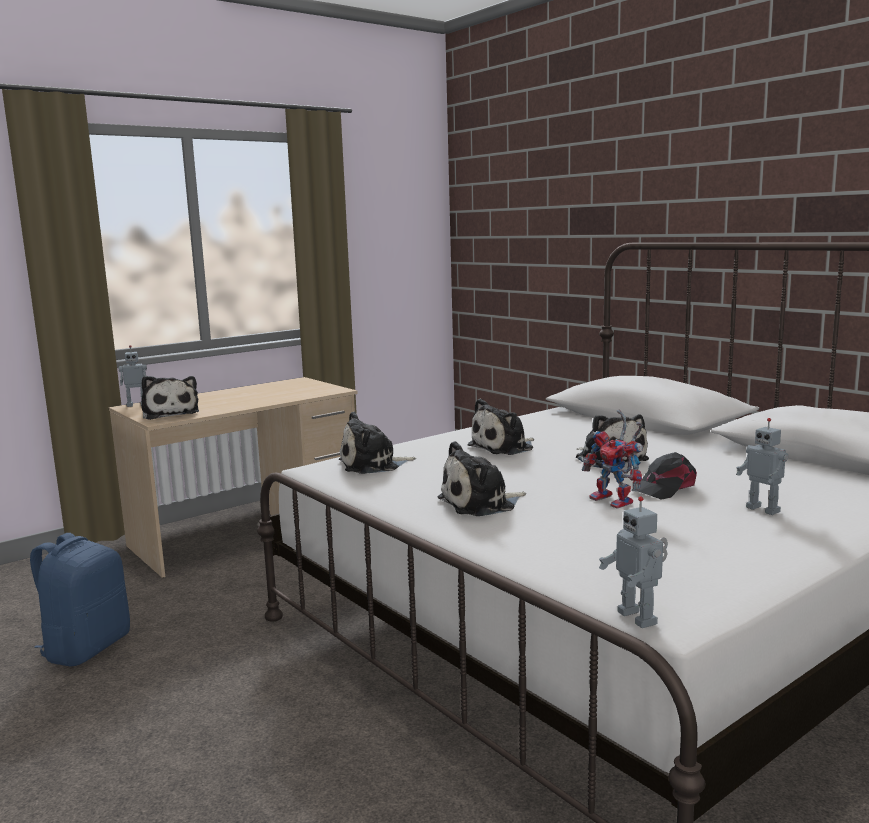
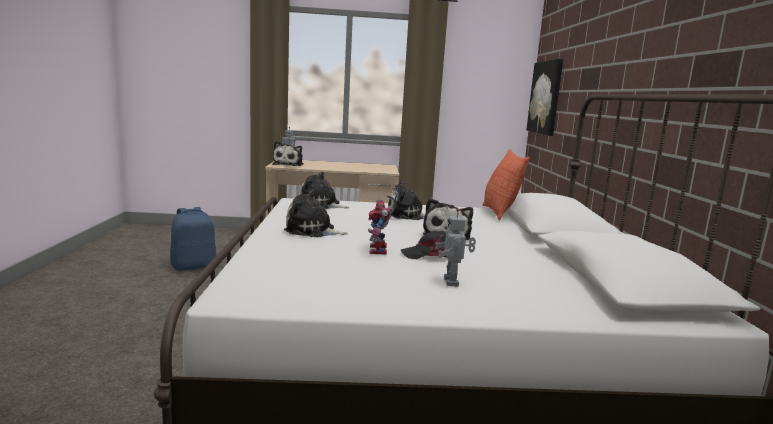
camera: 35 degrees right, 0 degrees up
(491, 246) = (546, 97): none -> picture
(571, 415) = (500, 213): none -> orange pillow
(639, 617) = (215, 291): toy robot -> none

